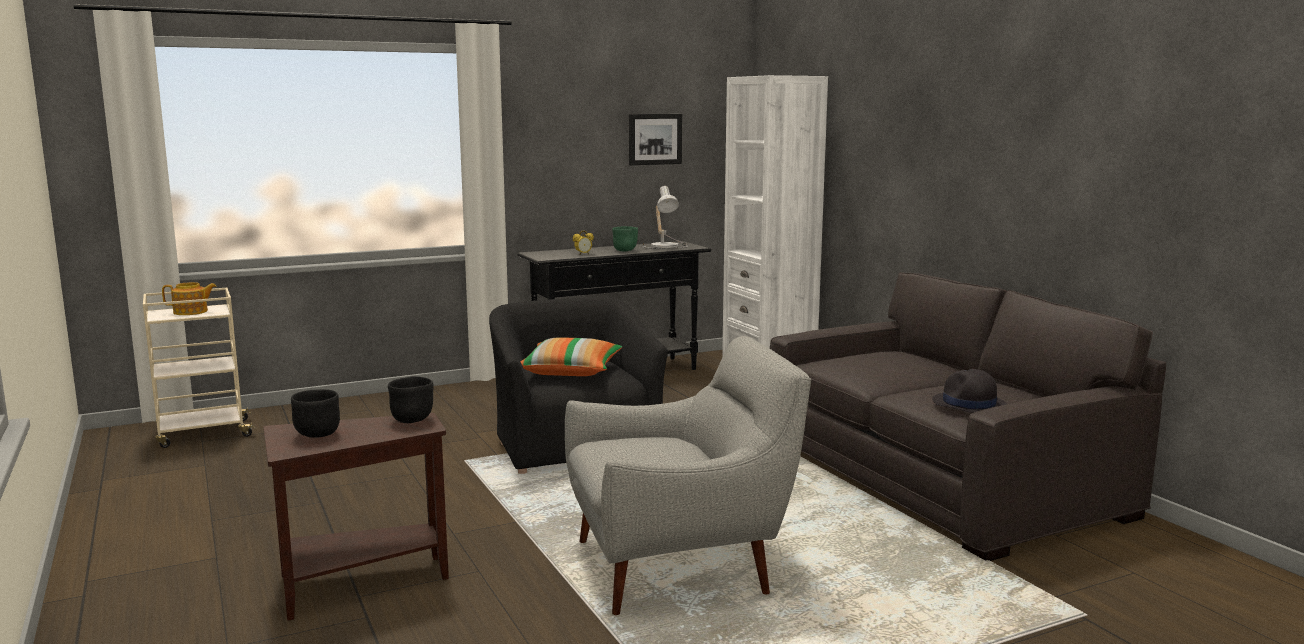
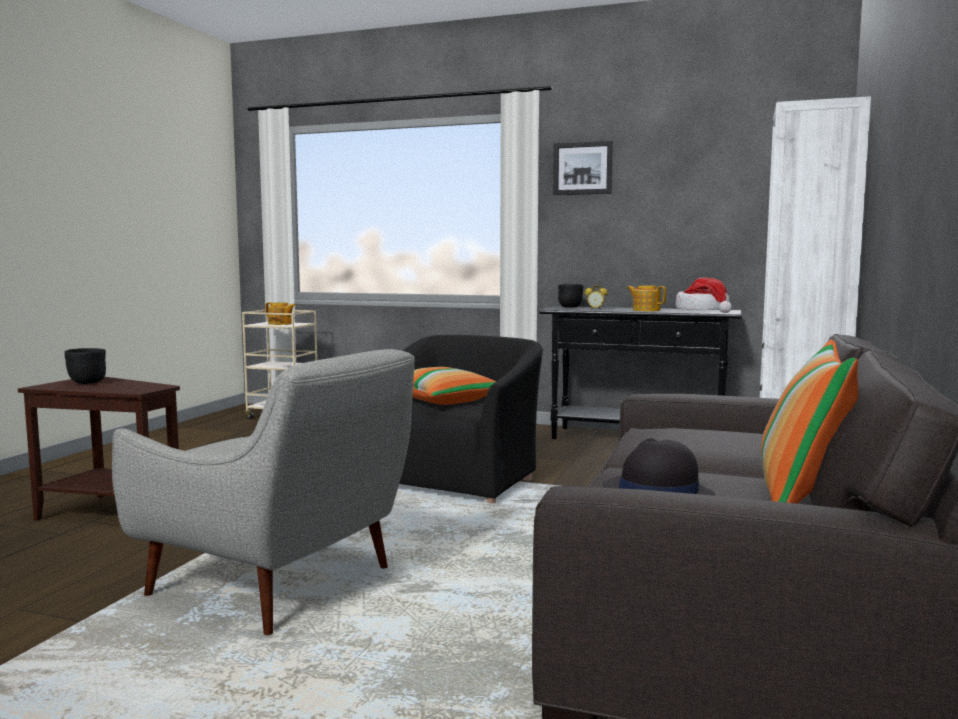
camera: 45 degrees right, 5 degrees down
(413, 420) = (152, 386): black bowl -> black bowl (571, 307)
(625, 250) = (646, 310): green bowl -> teapot
(654, 139) = (713, 197): picture -> picture (583, 168)
(668, 246) = (703, 311): table lamp -> hat
(1018, 389) = (801, 499): none -> pillow

